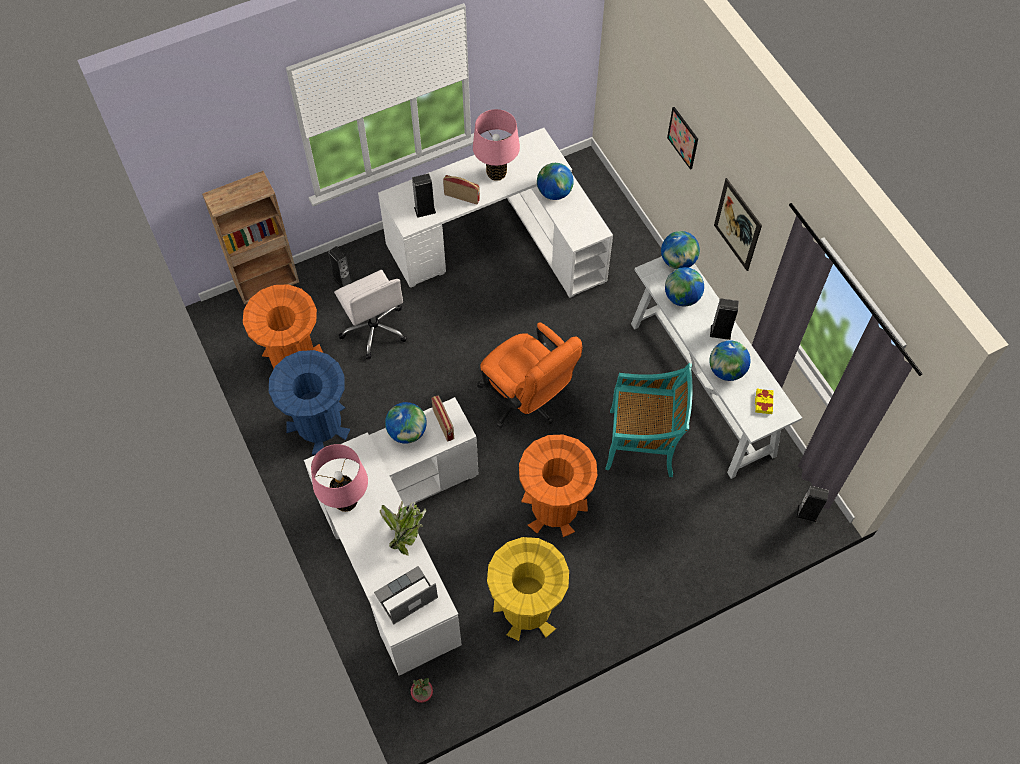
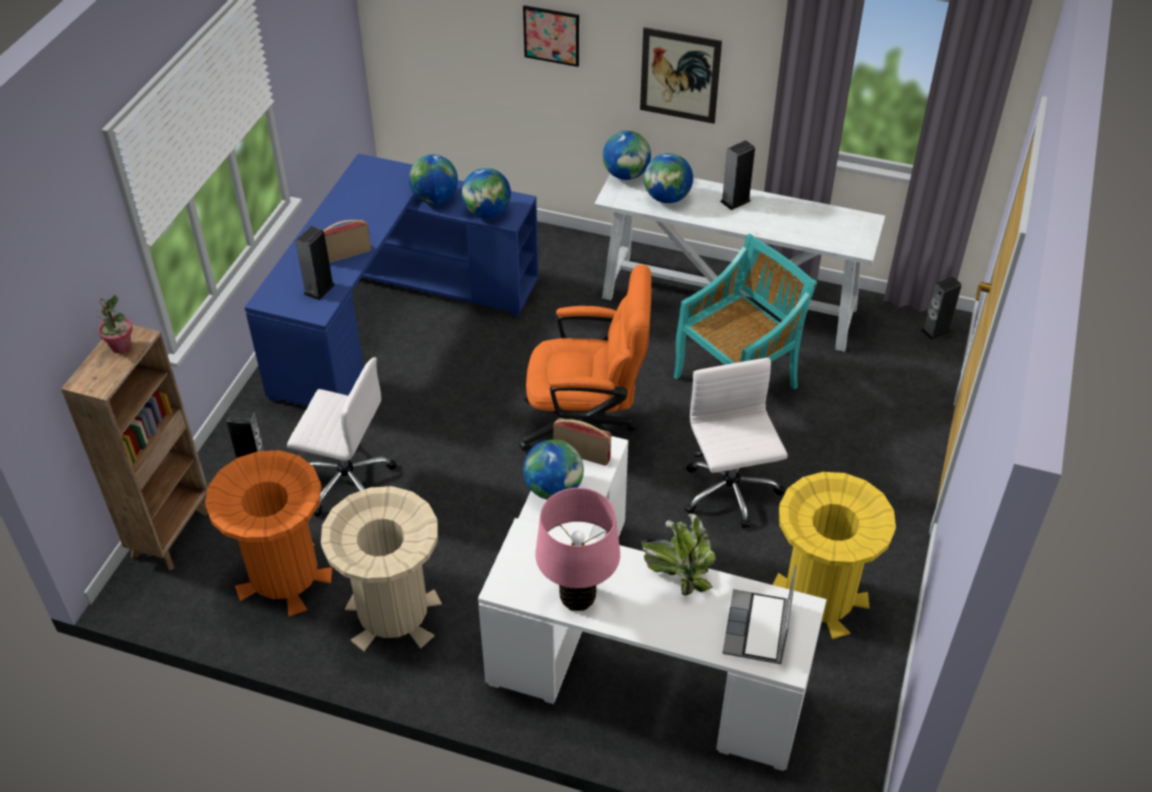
camera: 45 degrees left, 15 degrees down
(319, 425) = (393, 614): blue trash can -> beige trash can
(422, 695) = (829, 768): potted plant -> potted plant (120, 346)
(496, 173) = (357, 215): pink table lamp -> none
(502, 242) = (390, 316): white desk -> blue desk
(555, 507) = (730, 493): orange trash can -> white office chair
(726, 370) = (780, 224): globe -> globe (487, 212)
(763, 402) = (841, 226): yellow book -> none

